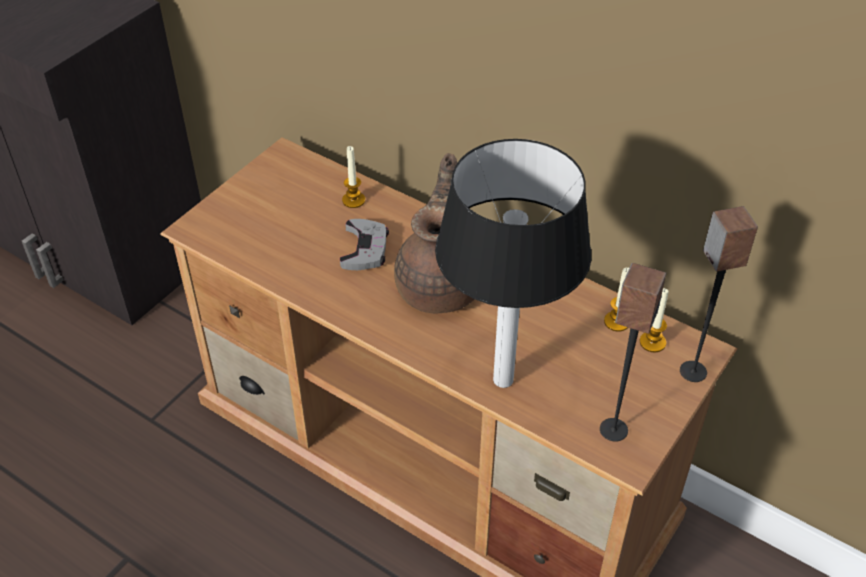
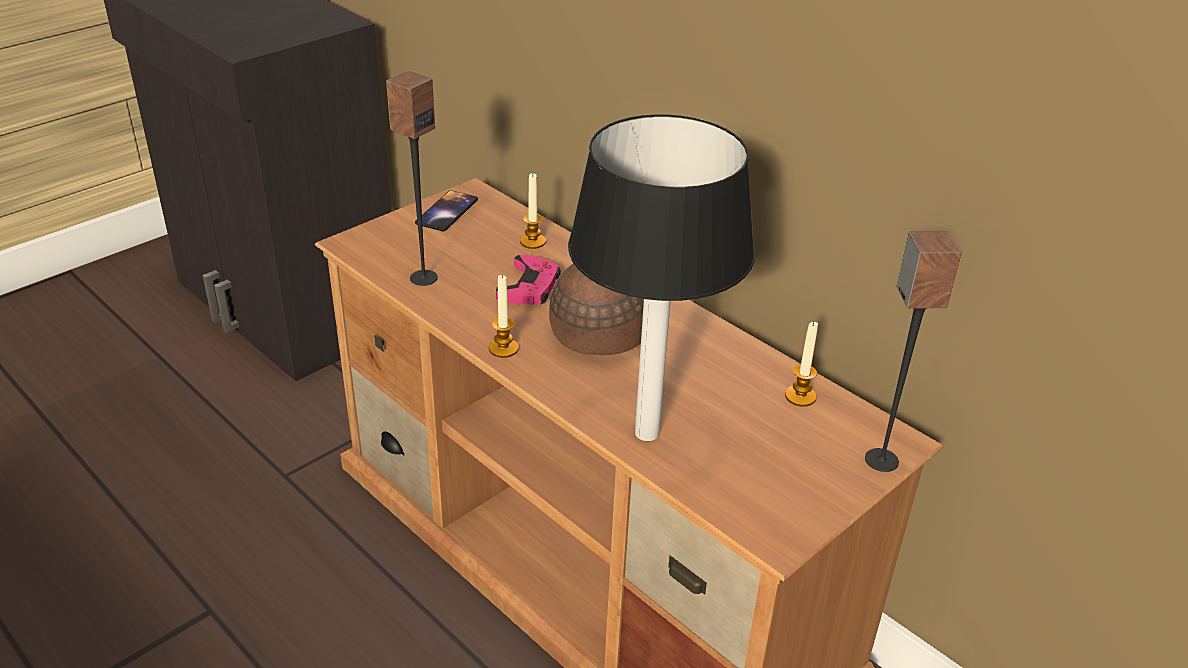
camera: 10 degrees right, 10 degrees down
(268, 179) = (447, 211): none -> phone
(365, 249) = (529, 287): grey game controller -> pink game controller
(613, 429) = (765, 504): speaker -> speaker (423, 278)
(652, 342) = (838, 423): candle -> candle (503, 348)

